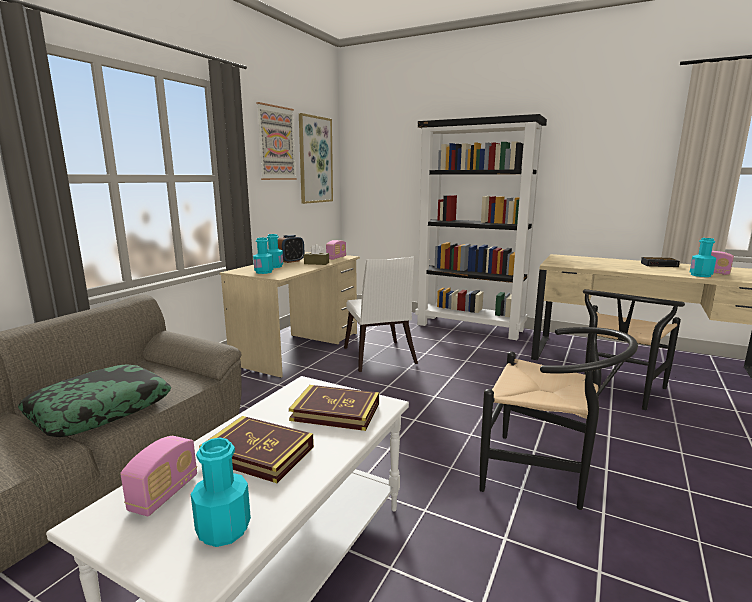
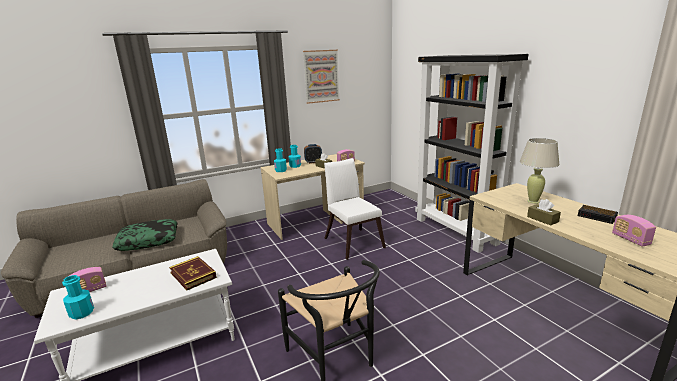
camera: 35 degrees right, 5 degrees up
(258, 453) = (137, 285): book -> none
(315, 160) = (361, 83): picture -> none
(379, 358) = (353, 241): white chair -> white chair turned 135 degrees clockwise
(596, 262) = (533, 201): none -> beige table lamp
(617, 392) = (492, 324): black chair -> none
(633, 271) = (542, 219): none -> brown tissue box
(700, 275) = (605, 239): turquoise bottle -> none

